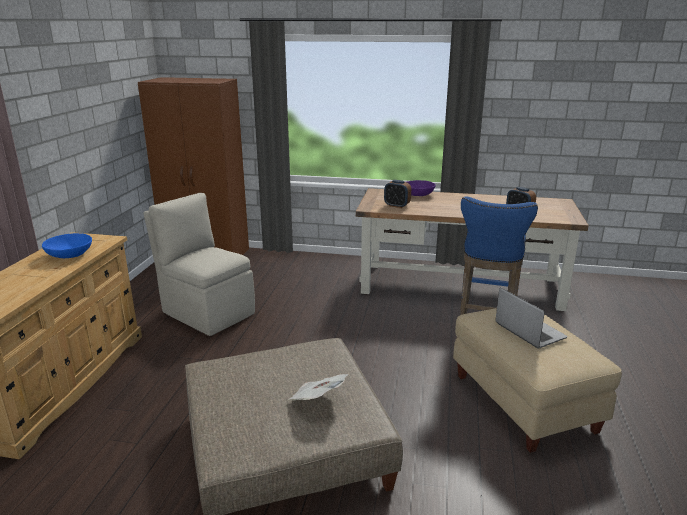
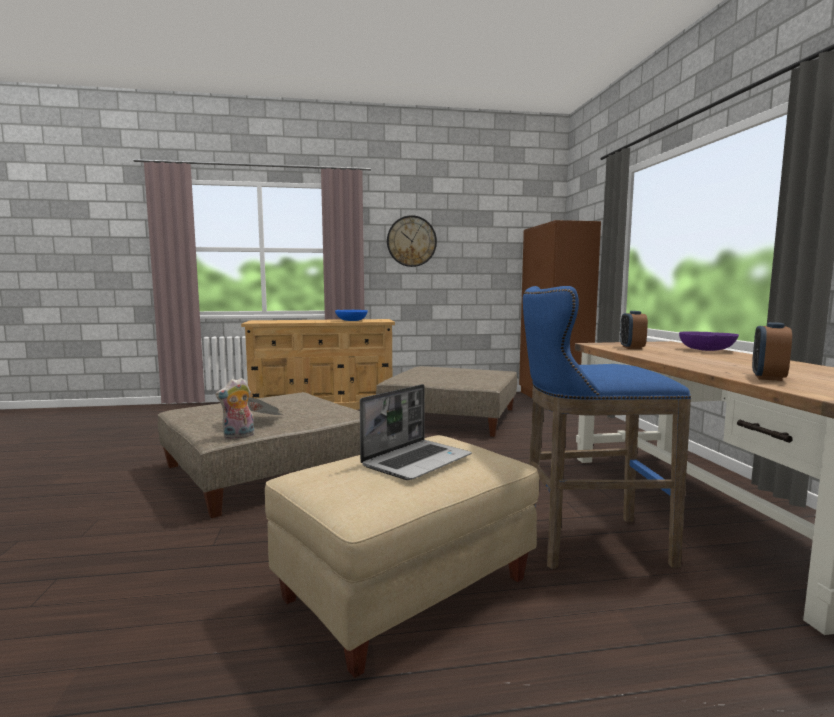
camera: 70 degrees right, 15 degrees down
(49, 117) = (411, 241): none -> wall clock
(207, 312) = (451, 417): beige chair -> beige ottoman
(371, 413) = (238, 436): none -> plush toy

